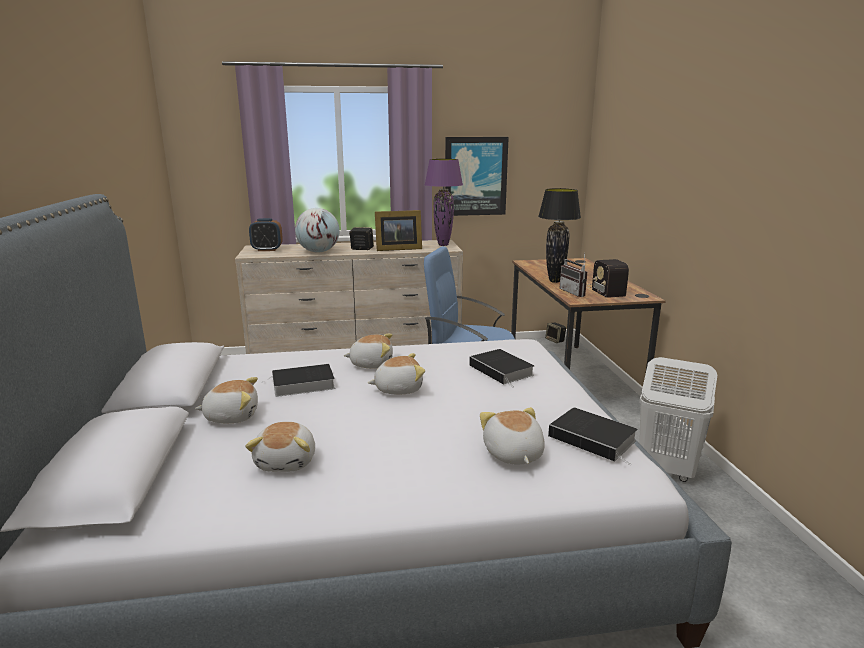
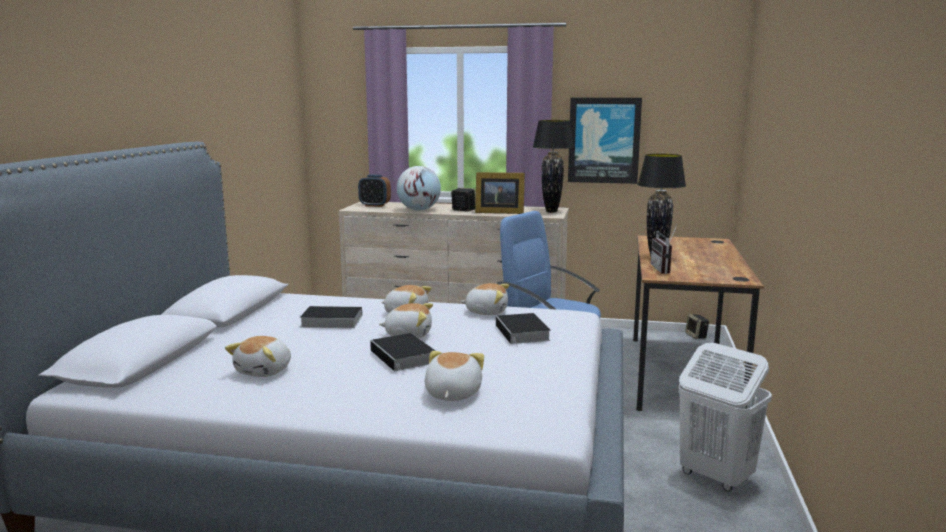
camera: 20 degrees right, 5 degrees down
(232, 416) = (253, 336): plush toy -> plush toy (486, 312)
(443, 245) = (551, 211): purple table lamp -> black table lamp
(594, 439) = (543, 395): book -> book (404, 357)
(605, 289) = (704, 270): radio -> none

